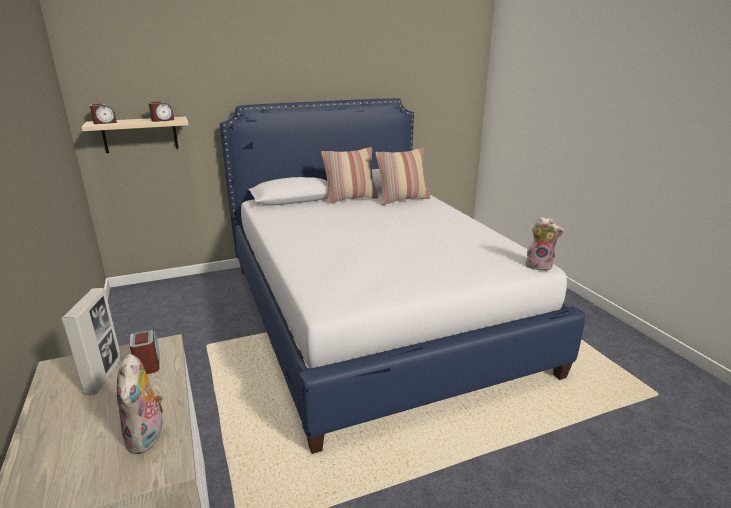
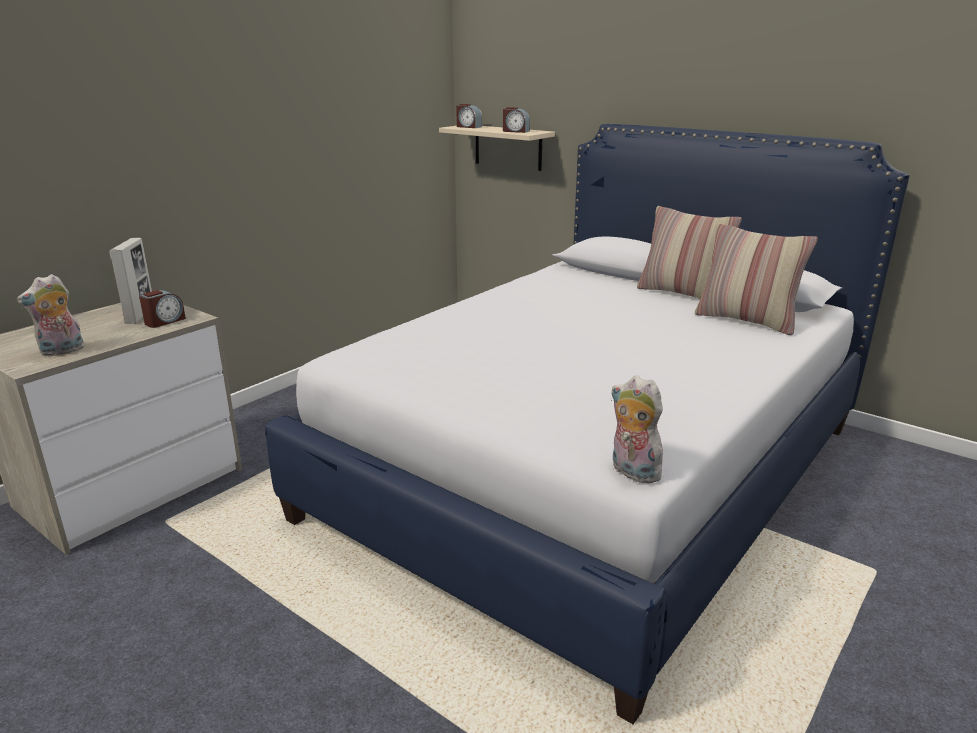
camera: 60 degrees right, 0 degrees up
(103, 376) = (140, 315): picture frame -> picture frame turned 60 degrees counterclockwise
(539, 265) = (631, 472): plush toy -> plush toy turned 150 degrees clockwise

